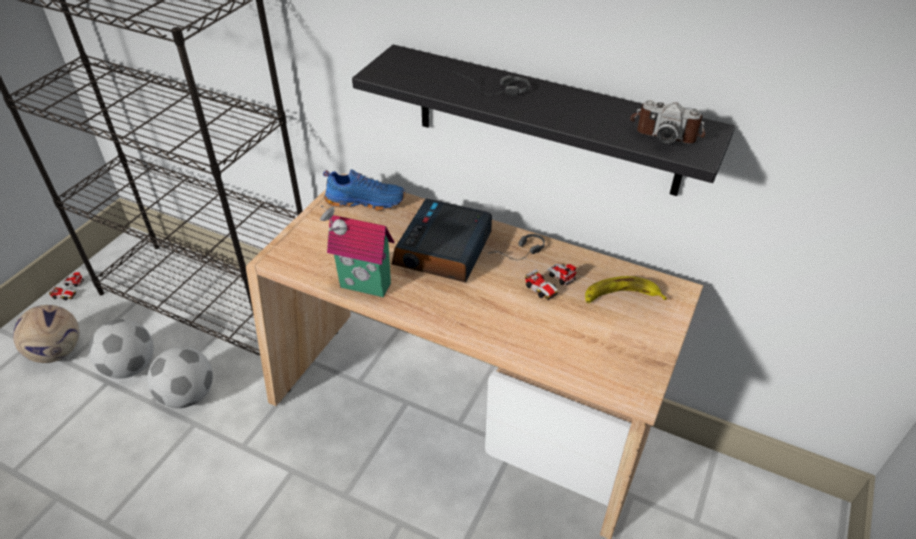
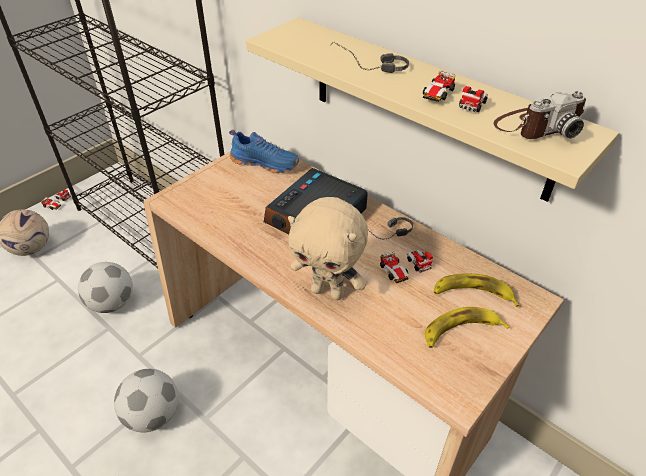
camera: 15 degrees right, 0 degrees up
(130, 367) = (78, 271): football -> football (153, 415)
(363, 287) = (231, 238): toy house -> none
(484, 321) = (328, 291): none -> beige plush toy
(546, 121) = (427, 106): black shelf -> beige shelf
(584, 116) = (453, 101): none -> toy car
(621, 333) = (461, 331): none -> banana
(665, 130) = (536, 126): camera -> camera turned 60 degrees counterclockwise

